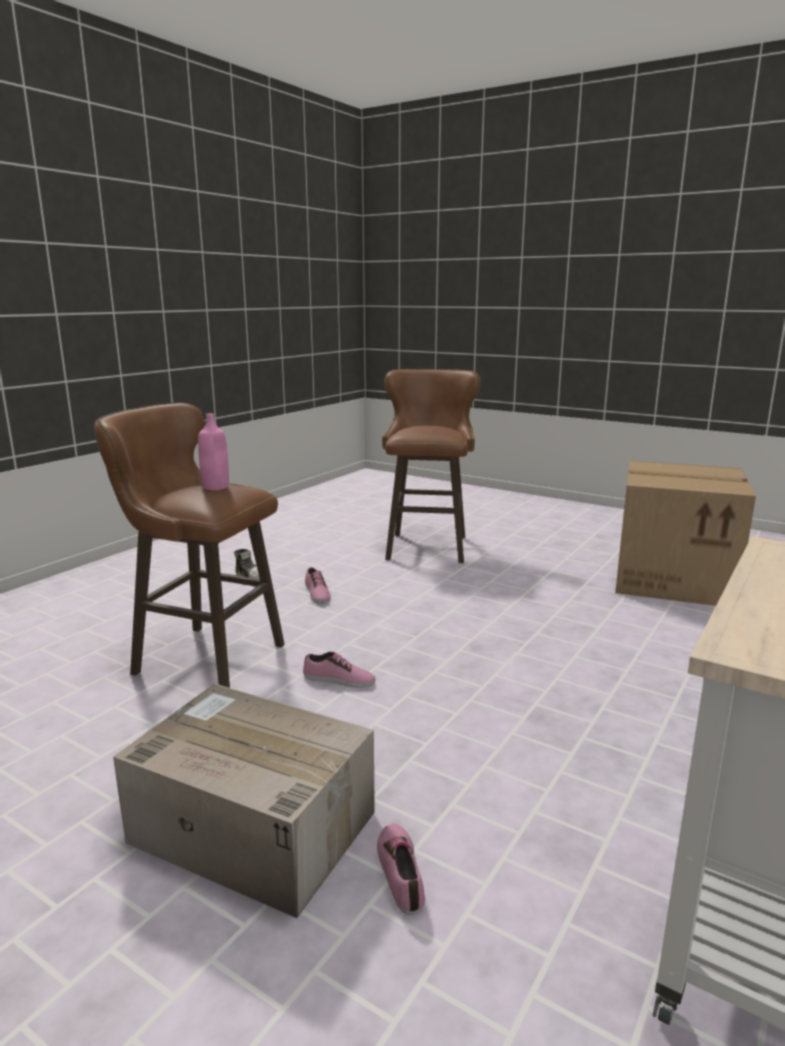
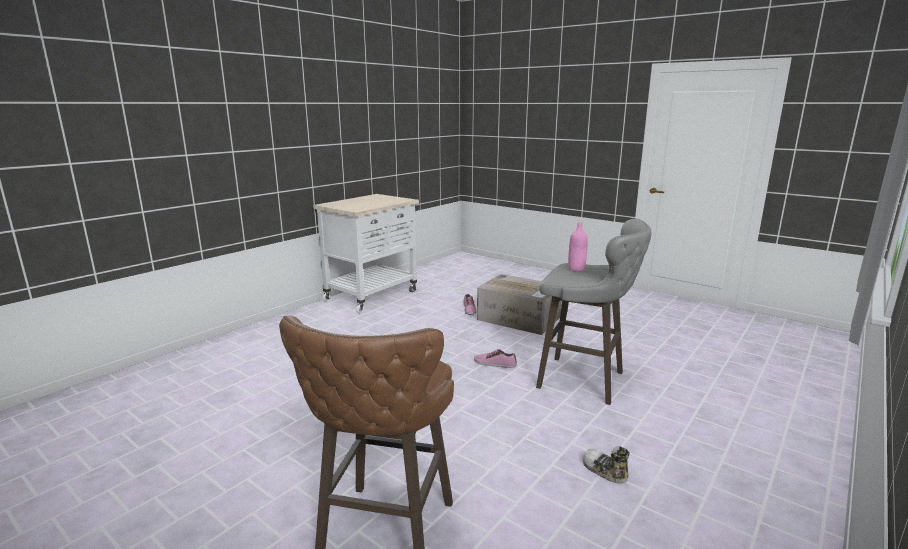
camera: 175 degrees left, 0 degrees up
(204, 658) = (585, 380): brown stool -> grey stool
(316, 593) = (526, 440): shoe -> none
(674, 579) = (161, 443): cardboard box -> none

